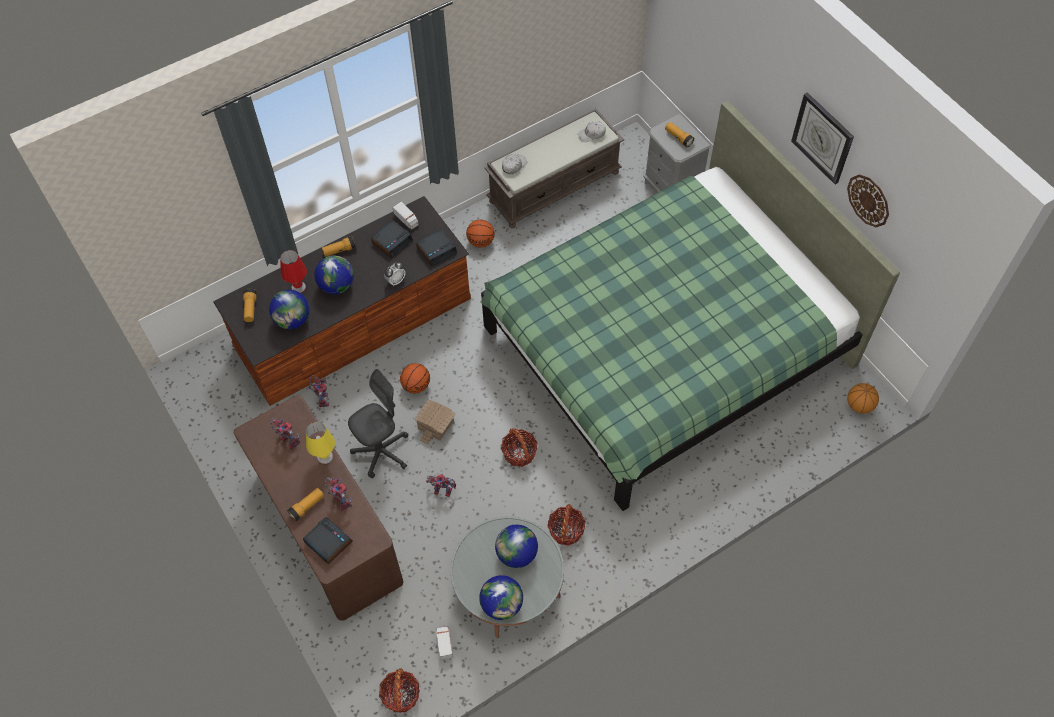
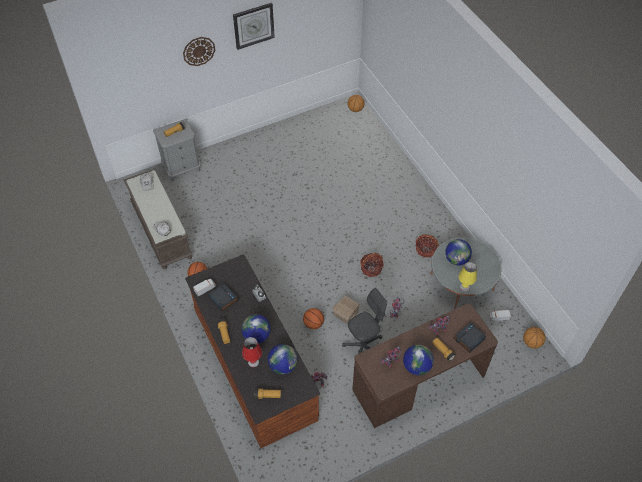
camera: 85 degrees left, 5 degrees down
(325, 456) = (405, 340): yellow table lamp -> yellow table lamp (464, 287)
(382, 452) = (363, 347): grey office chair -> grey office chair turned 90 degrees clockwise
(401, 695) = (532, 342): basket -> basketball
(437, 250) = (237, 272): alarm clock -> none
(502, 604) = (489, 269): globe -> globe (416, 366)
(666, 345) = (303, 186): green bed -> none
(868, 200) = (294, 22): wall clock -> wall clock (199, 51)

